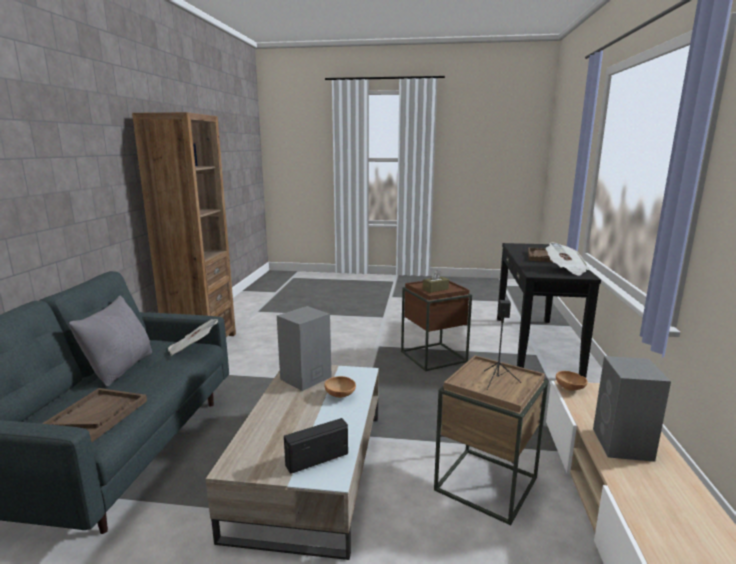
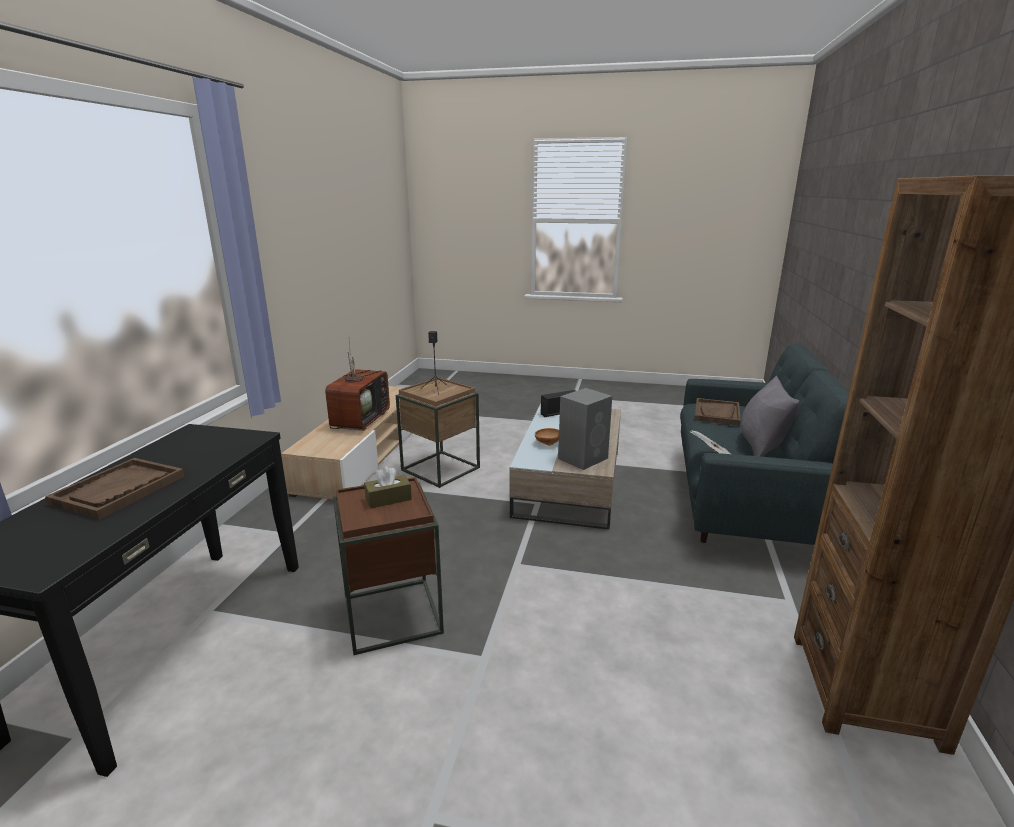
camera: 175 degrees left, 5 degrees up
(566, 270) = (186, 444): newspaper -> none
(570, 389) = (337, 451): brown bowl -> none
(622, 445) = (360, 420): grey speaker -> television

